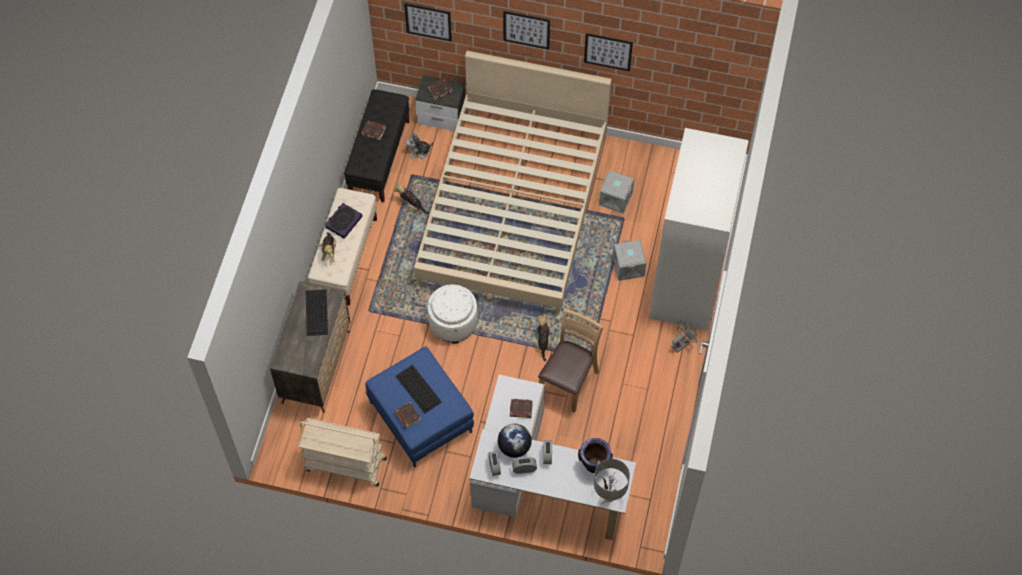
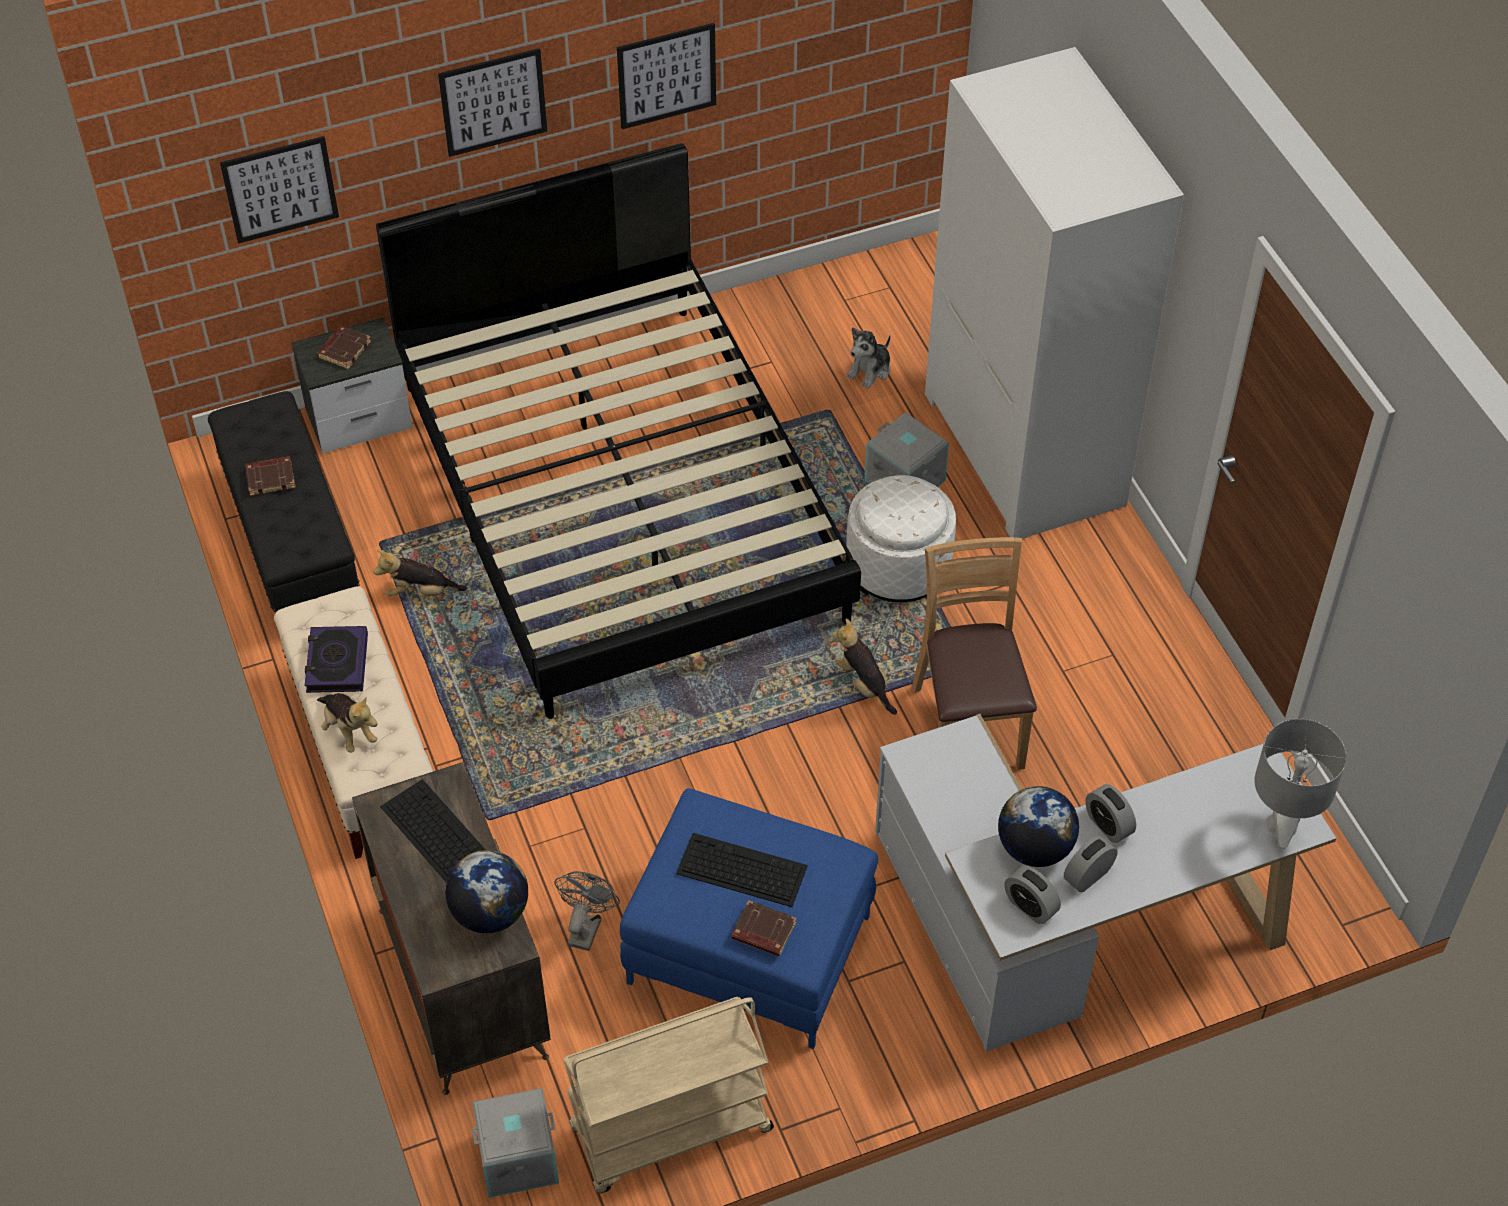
camera: 35 degrees left, 10 degrees down
(312, 352) = (490, 913): none -> globe
(419, 151) = (363, 497): plush toy -> plush toy (870, 370)
(453, 322) = (670, 747): white ottoman -> white ottoman (898, 567)
(513, 209) = (621, 498): beige bed -> black bed
(520, 409) = (976, 783): brown book -> none
(594, 464) = (1205, 788): vase -> none
(616, 198) = (788, 387): grey storage box -> grey storage box (518, 1156)
(682, 343) = (1103, 549): grey fan -> grey fan (586, 926)

